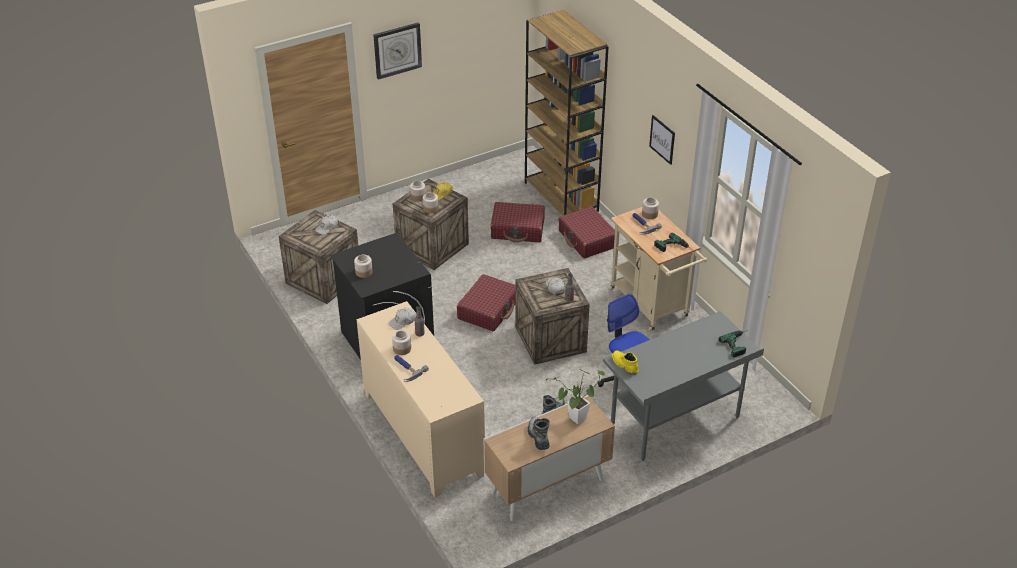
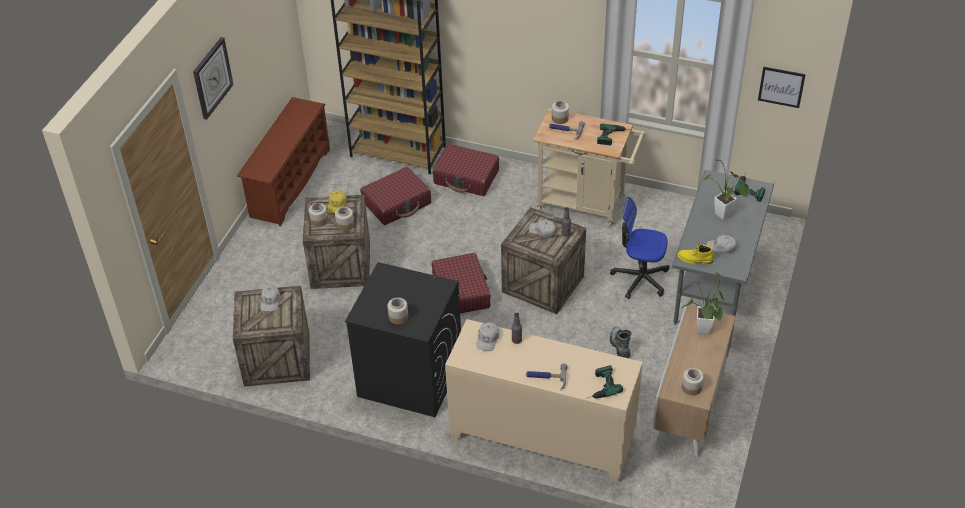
camera: 40 degrees left, 5 degrees up
(402, 349) = (520, 364): jar -> jar (692, 387)
(433, 396) = (599, 386): none -> power drill
(465, 178) = (289, 182): none -> brown shoe rack
(538, 436) = (694, 365): boot -> none
(656, 369) = (721, 247): none -> white cap
(662, 139) = (538, 41): picture -> picture (781, 87)
(689, 351) = (725, 216): none -> potted plant

